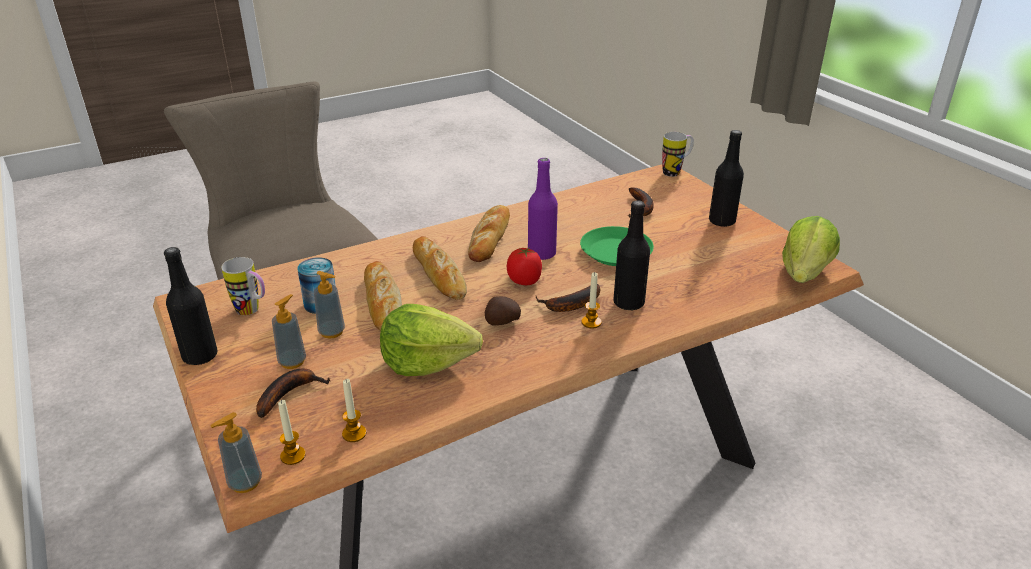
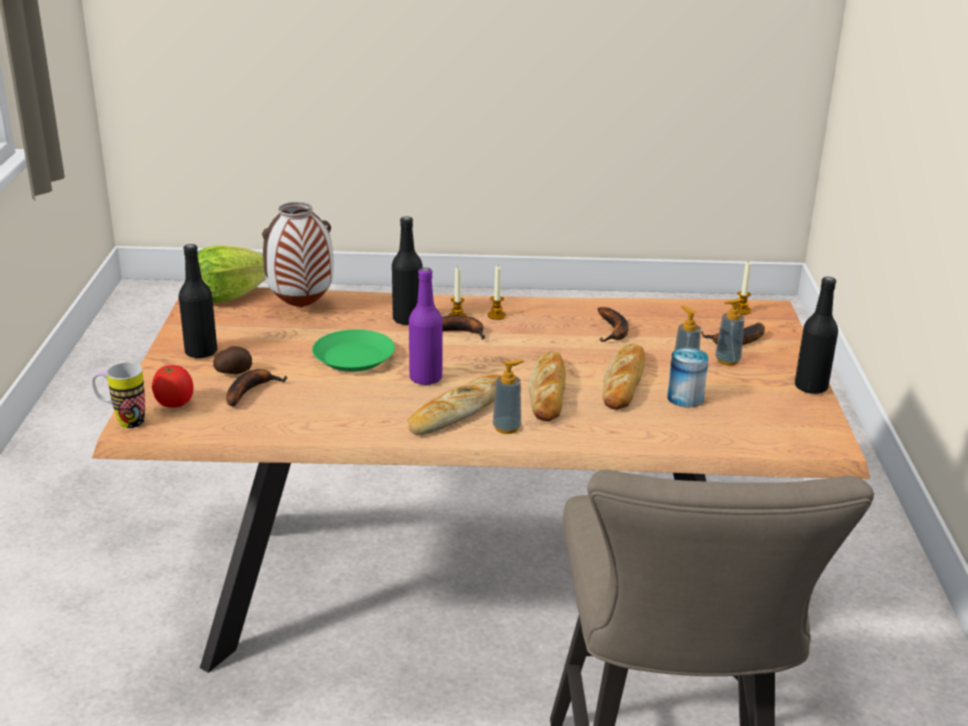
camera: 150 degrees left, 5 degrees down
(245, 482) = (777, 307): soap dispenser -> soap dispenser (507, 428)
(253, 311) = (756, 411): mug -> none
(354, 434) = (694, 309): candle -> candle (496, 315)
(427, 361) = (614, 331): lettuce -> banana
(502, 322) = (529, 337): potato -> potato (234, 372)
(524, 281) = (473, 360): tomato -> tomato (174, 403)
(731, 282) = (300, 307): none -> vase

